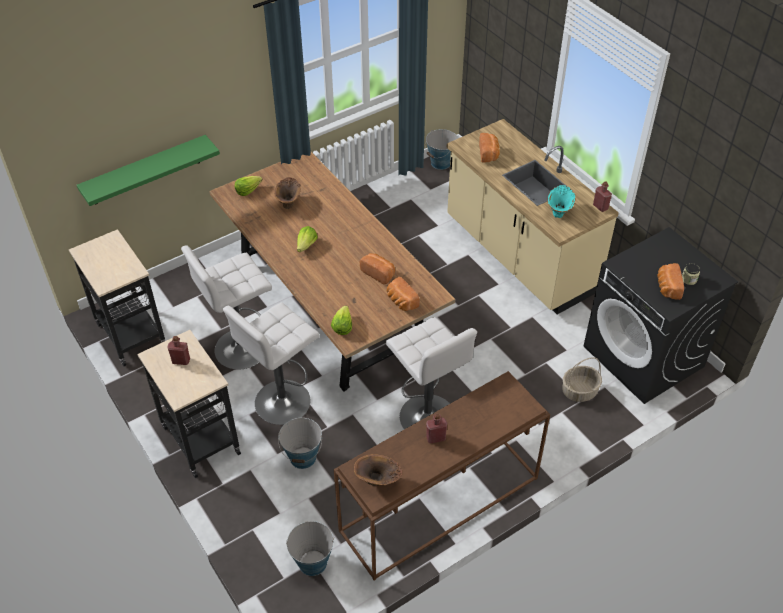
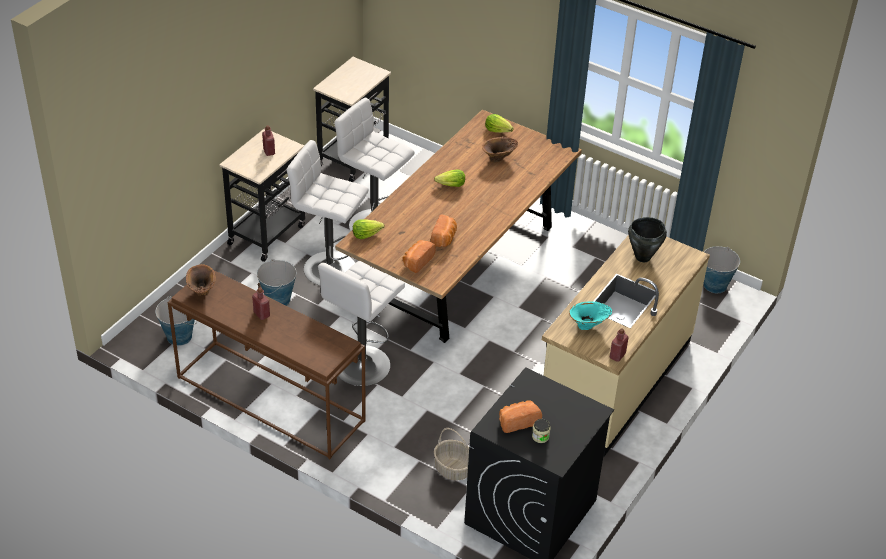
camera: 65 degrees right, 5 degrees down
(145, 171) = (441, 49): green shelf -> none
(489, 154) = (642, 257): bread -> black cooking pot

